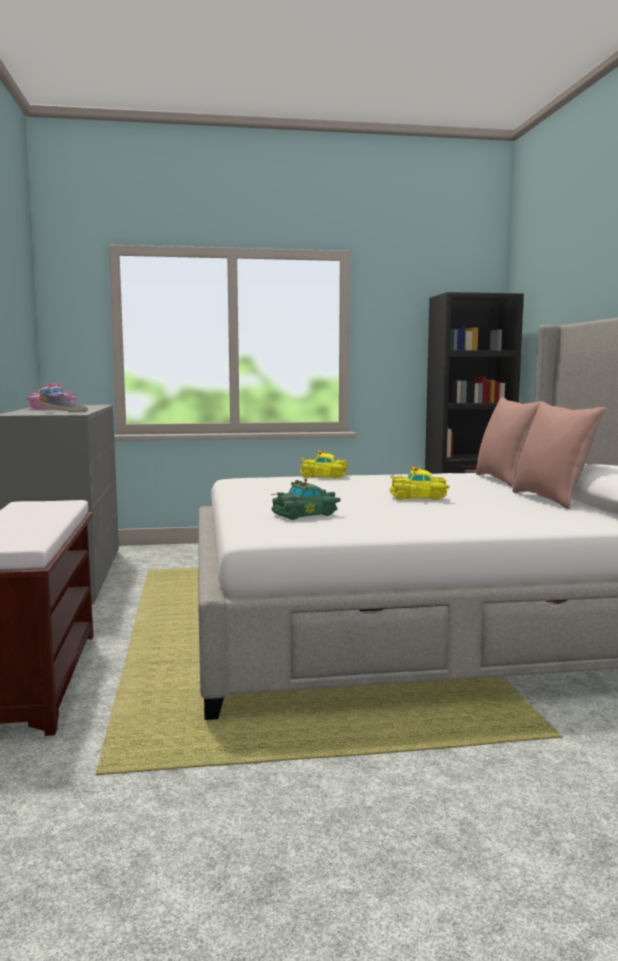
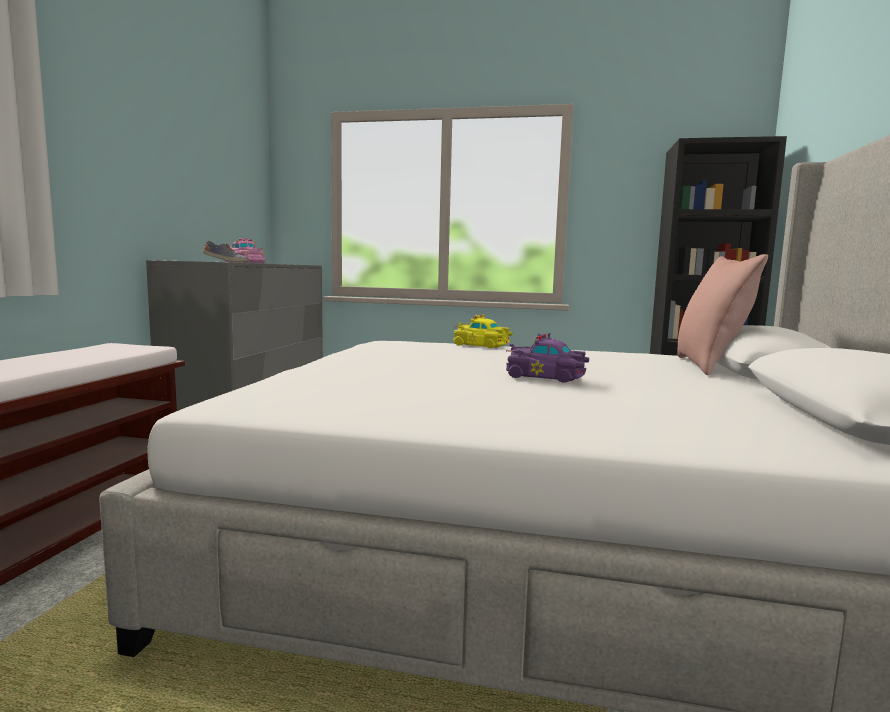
camera: 20 degrees right, 0 degrees up
(306, 514) = (351, 384): green toy car -> none
(419, 497) = (547, 377): yellow toy car -> purple toy car
(551, 499) = (751, 399): pink pillow -> none

